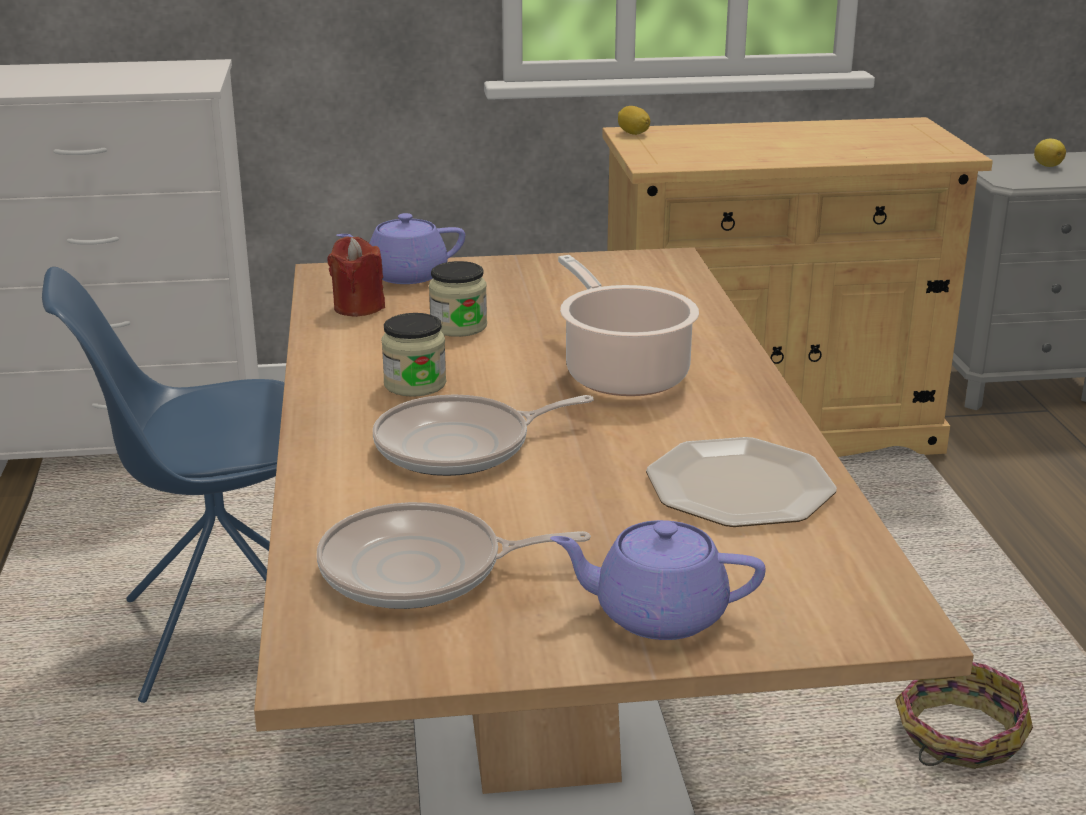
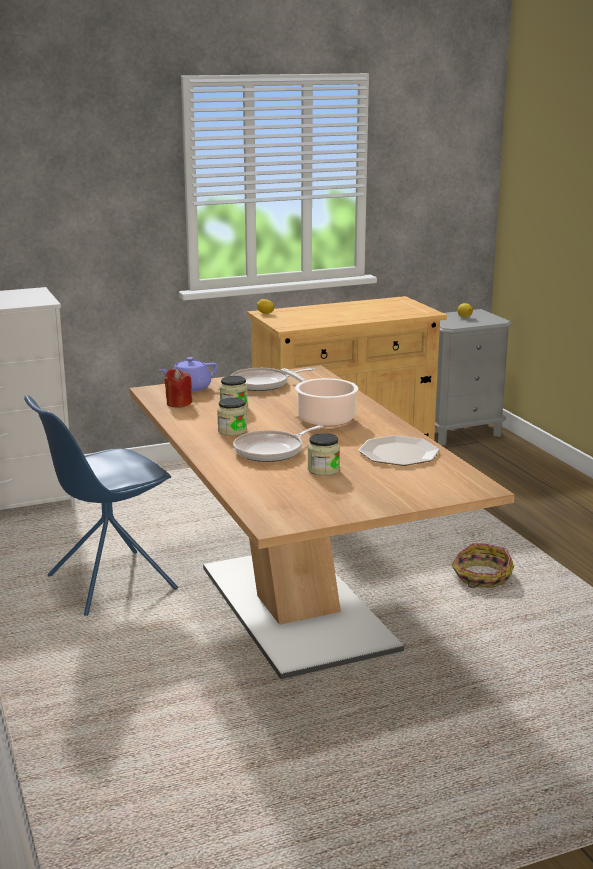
camera: 15 degrees left, 5 degrees down
(421, 570) = (289, 492): frying pan -> frying pan (263, 384)
(540, 513) = (323, 470): none -> jar
(657, 614) = (392, 495): purple teapot -> none

